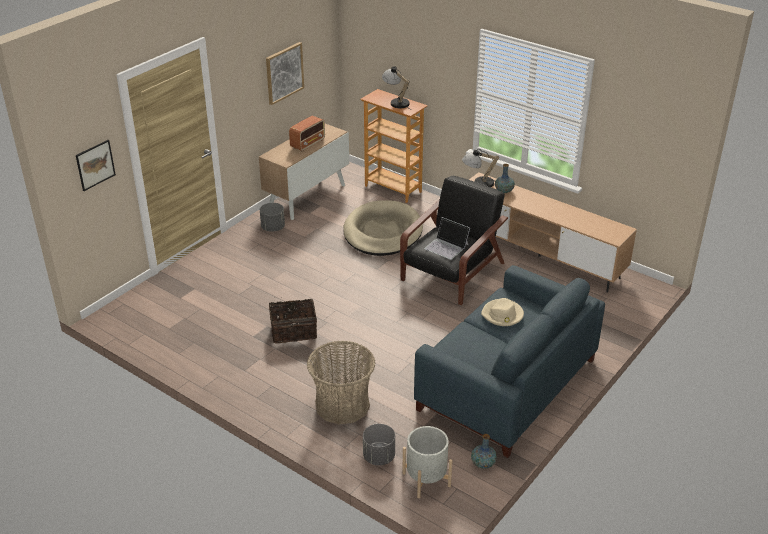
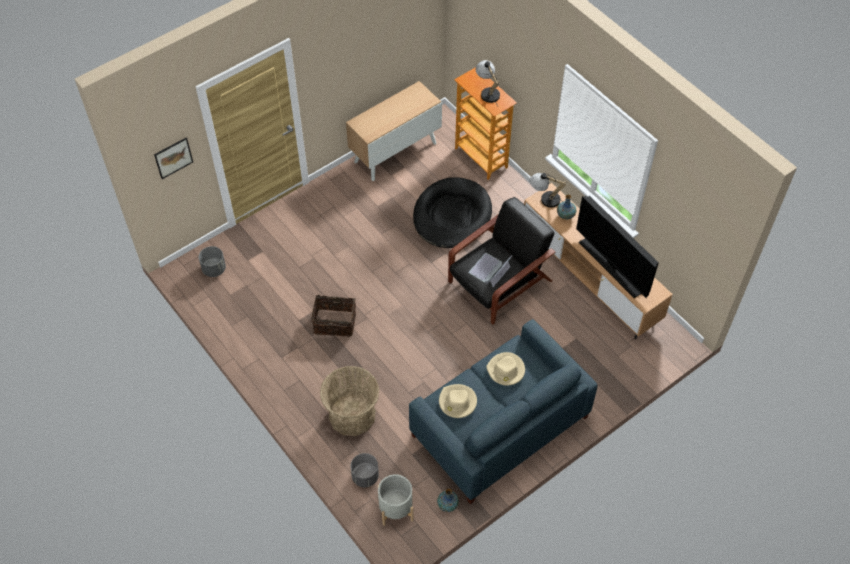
camera: 15 degrees right, 20 degrees up
(273, 228) = (352, 188): grey planter -> grey planter (214, 269)
(284, 73) = (379, 48): picture -> none
(308, 144) = (397, 112): radio -> none
(383, 232) = (452, 216): beige dog bed -> black dog bed
(447, 246) = (489, 270): laptop -> laptop turned 75 degrees clockwise
(464, 349) = (457, 402): none -> beige hat
(568, 219) = (612, 266): none -> television

